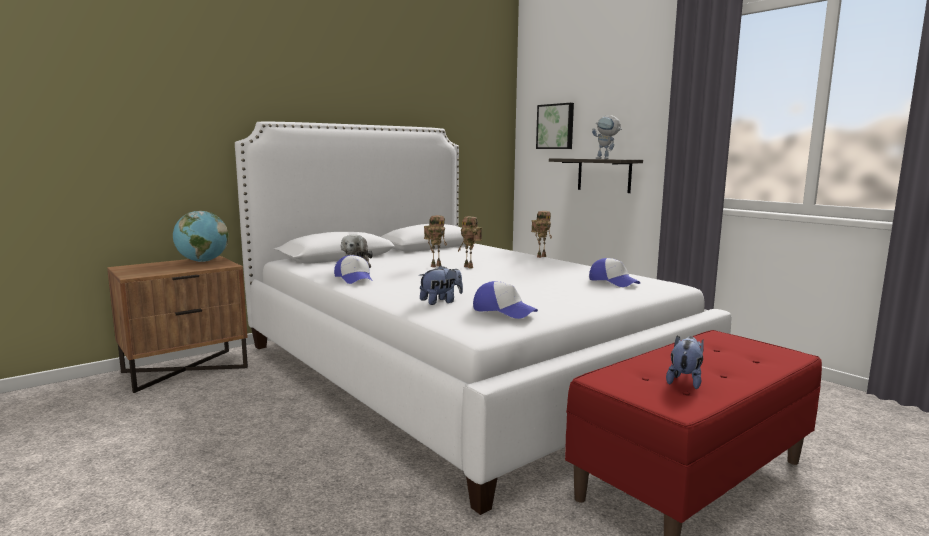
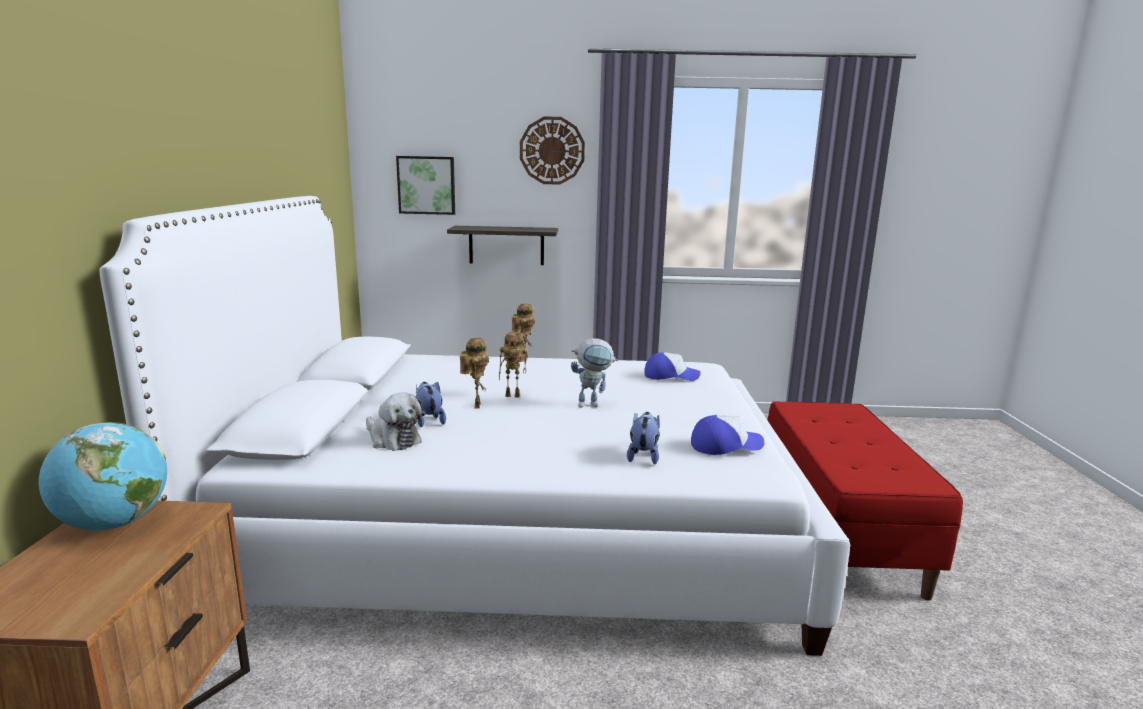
camera: 50 degrees left, 5 degrees up
(354, 279) = (459, 460): cap -> none
(606, 159) = (528, 229): toy robot -> toy robot (593, 404)
(642, 90) = (552, 150): none -> wall clock
(685, 381) = (877, 458): plush toy -> plush toy (429, 420)

